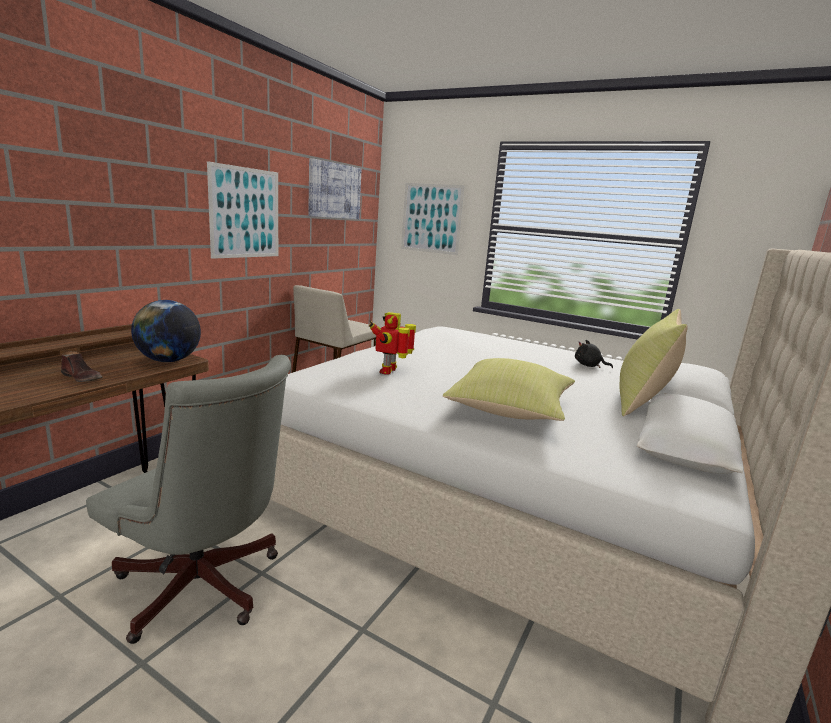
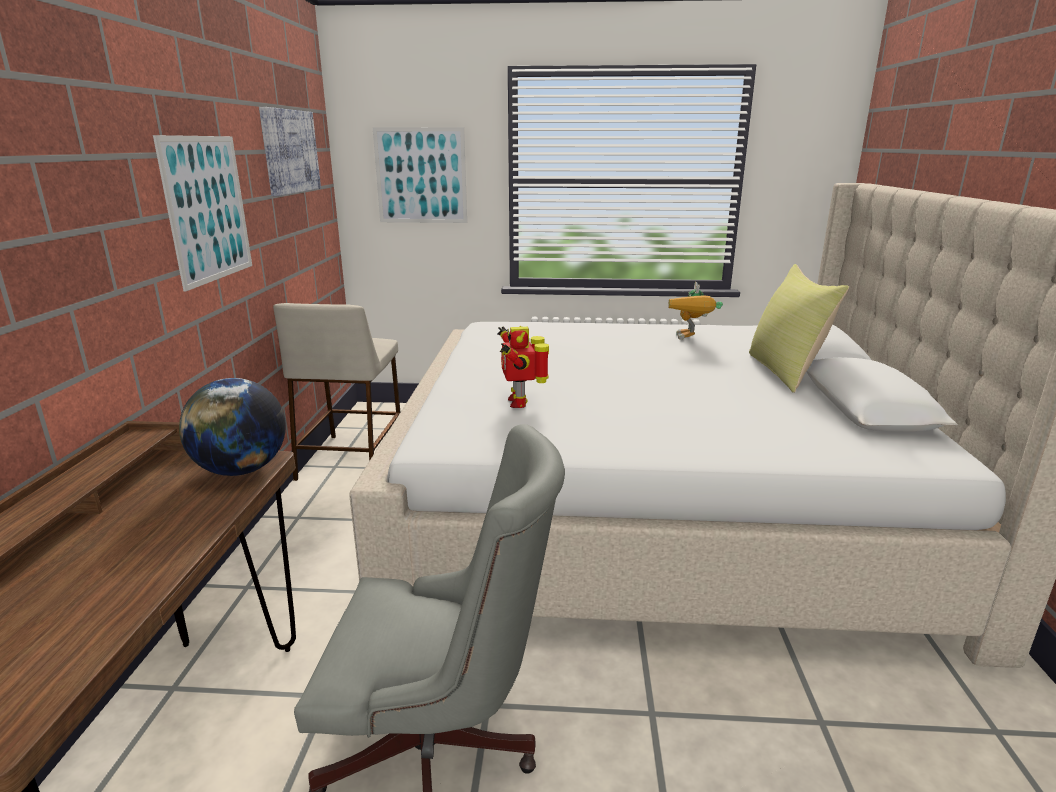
camera: 25 degrees left, 5 degrees up
(83, 378) = (162, 538): brown shoe -> none
(510, 412) = (702, 418): yellow pillow -> none
(589, 366) = (691, 340): black plush toy -> toy robot

